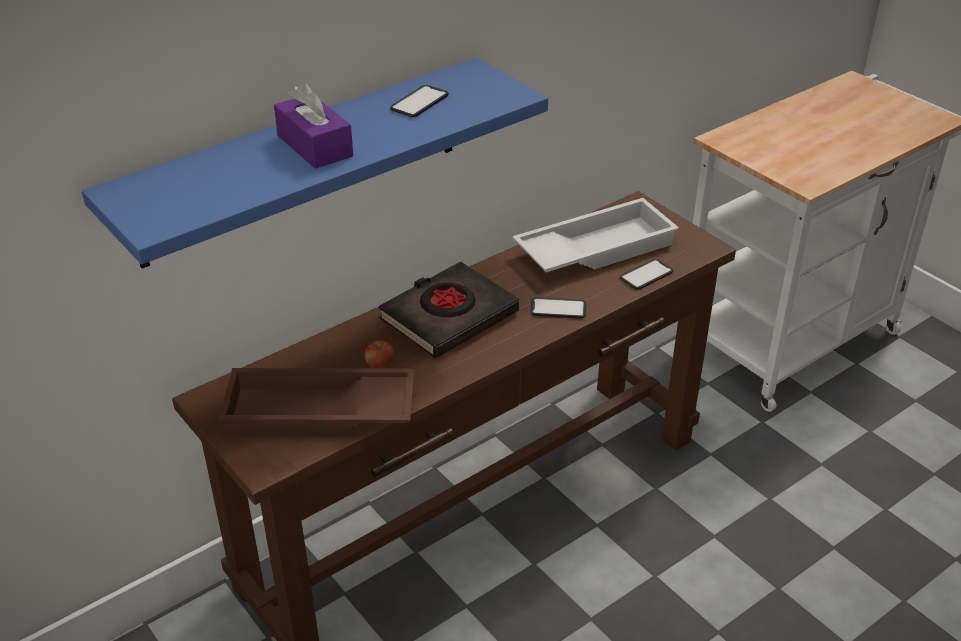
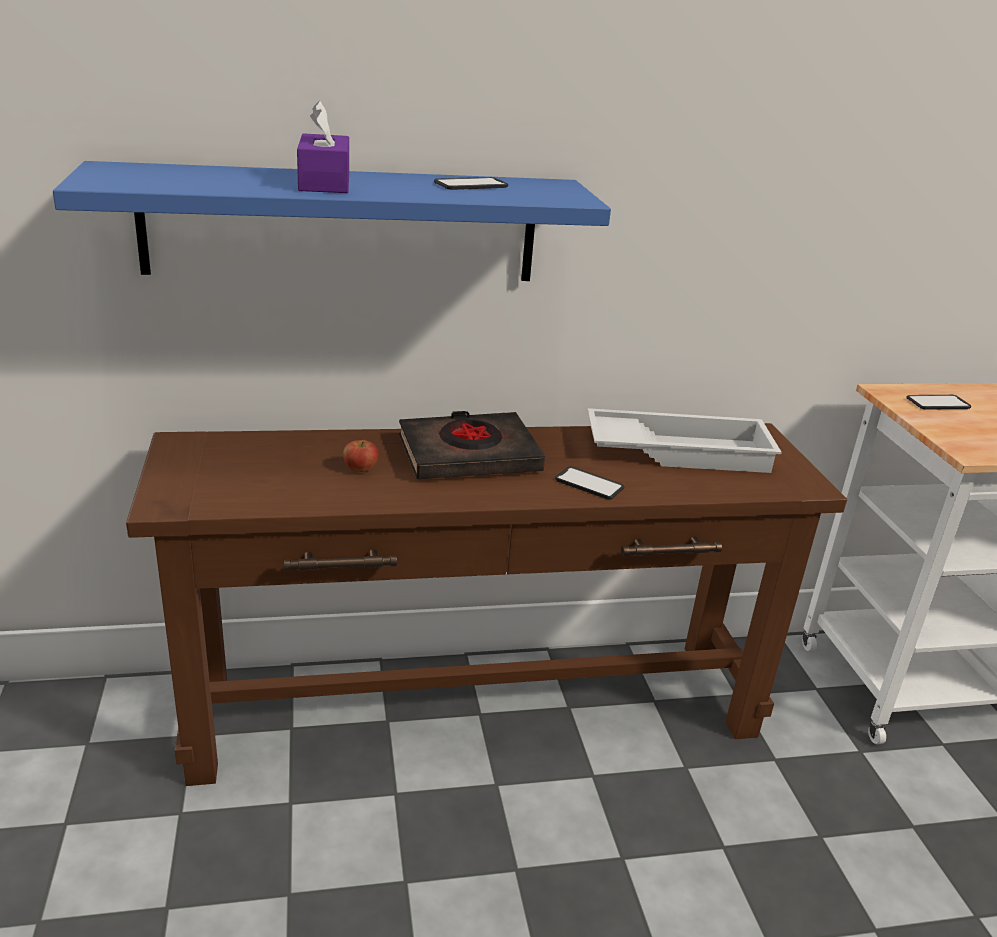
camera: 25 degrees right, 10 degrees down
(318, 414) = (259, 485): brown tray -> none
(646, 275) = (716, 488): phone -> phone (938, 403)

